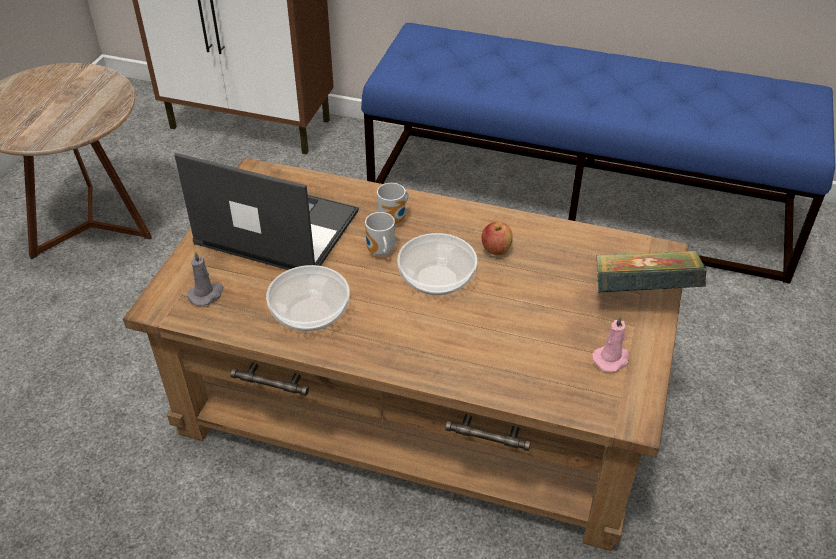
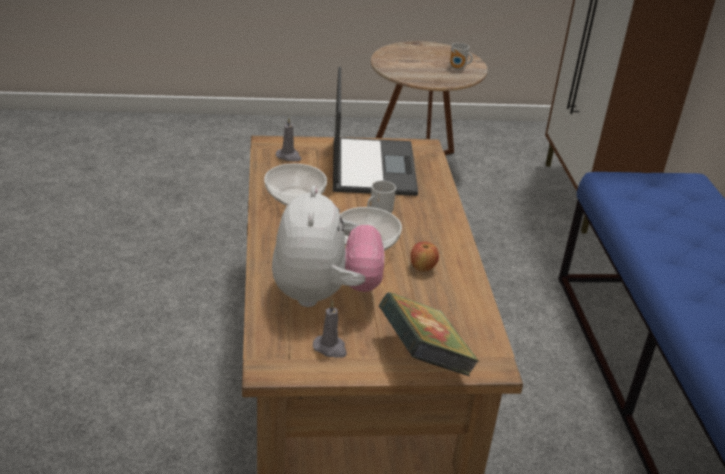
camera: 65 degrees right, 10 degrees down
(394, 220) = (420, 213): mug -> mug (458, 69)
(518, 340) = (324, 294): none -> plush toy
(611, 359) = (330, 348): pink candle -> grey candle

